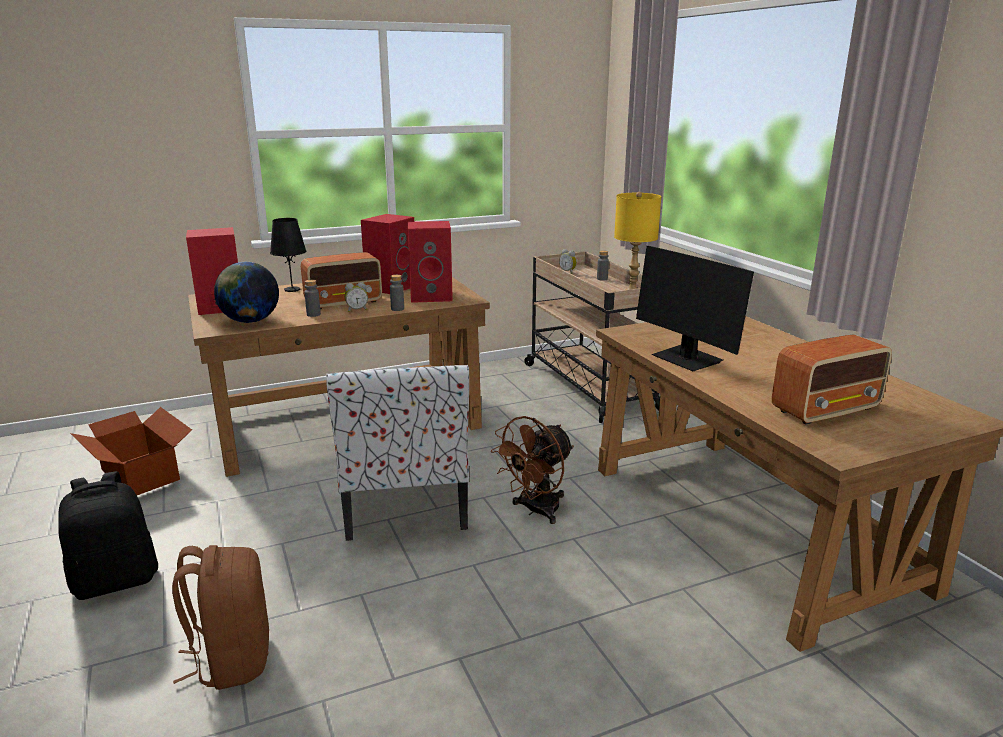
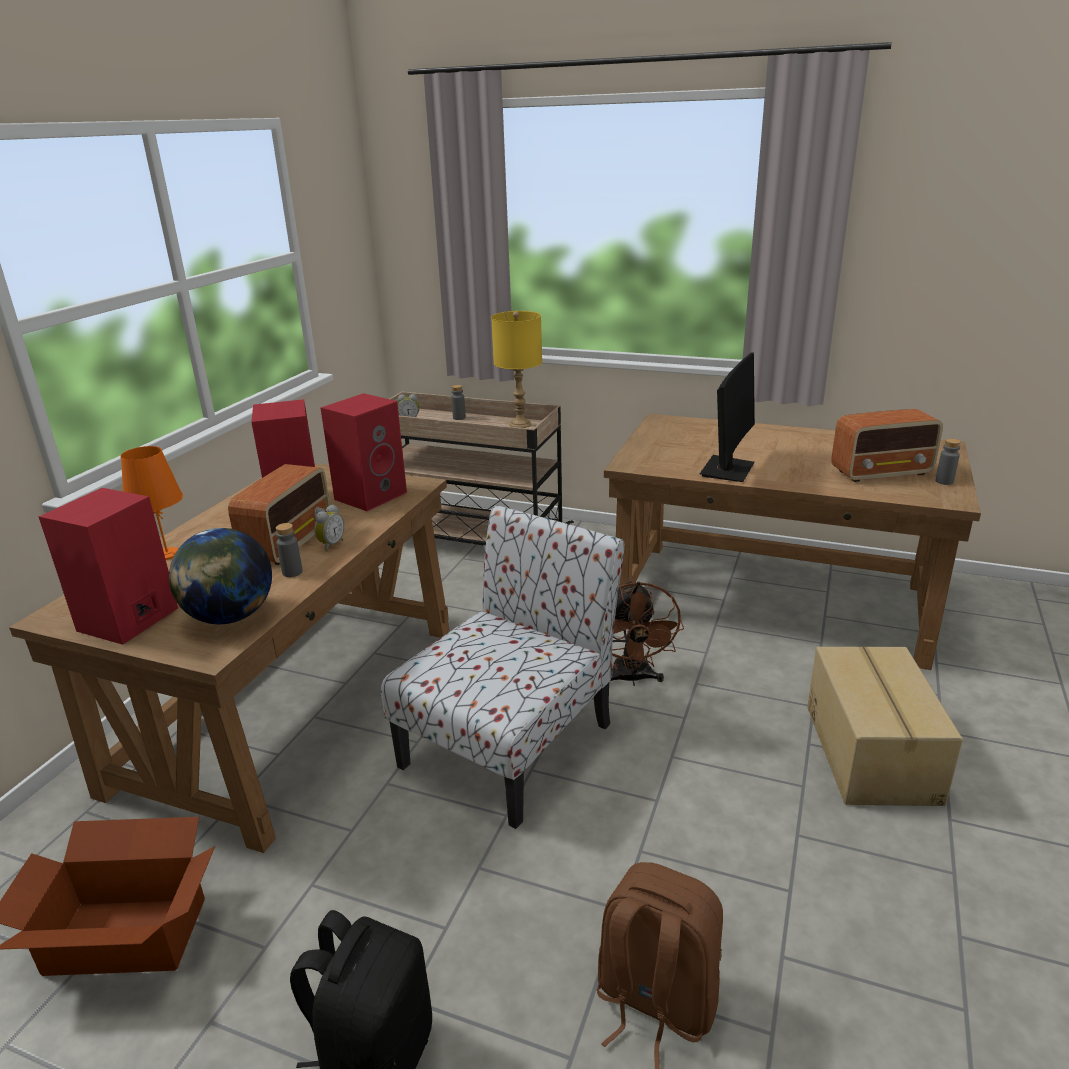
camera: 45 degrees left, 5 degrees up
(292, 289) = (167, 554): black table lamp -> orange table lamp
(397, 309) = (373, 524): grey bottle -> grey bottle (944, 481)
(404, 500) = (511, 742): chair -> chair turned 90 degrees counterclockwise
(616, 660) = (872, 752): none -> cardboard box
(687, 359) = (727, 470): monitor -> monitor turned 75 degrees counterclockwise
(826, 410) = (882, 472): radio -> radio turned 60 degrees clockwise

